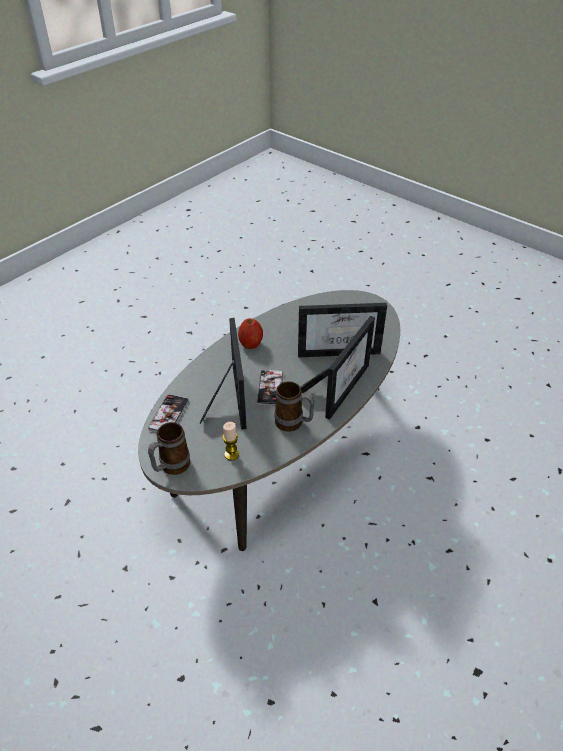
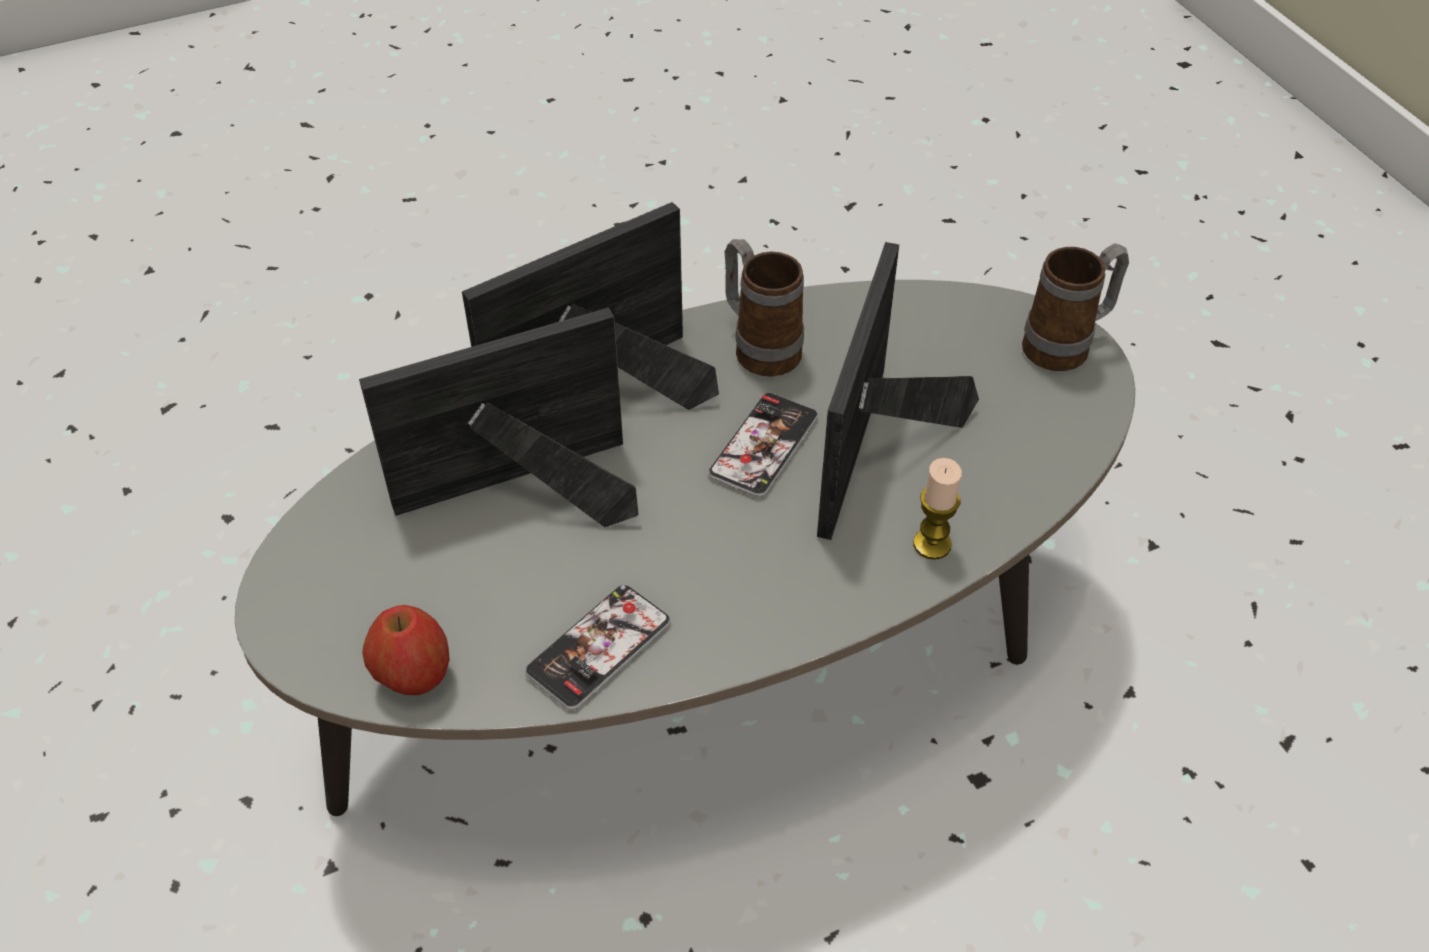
camera: 155 degrees left, 5 degrees up
(169, 415) = (1044, 462): phone -> phone (598, 648)
(231, 454) = (927, 330): candle -> candle (932, 544)
(251, 344) = (743, 596): apple -> apple (414, 676)
(339, 348) = (512, 493): picture frame -> picture frame turned 45 degrees counterclockwise

